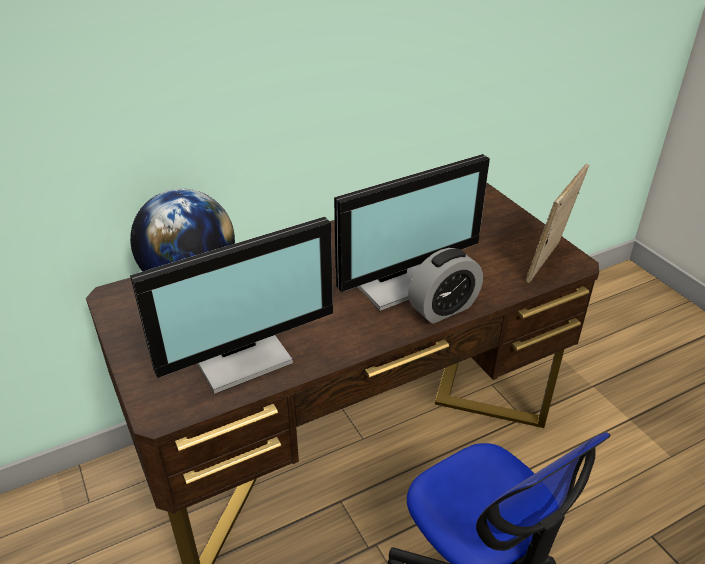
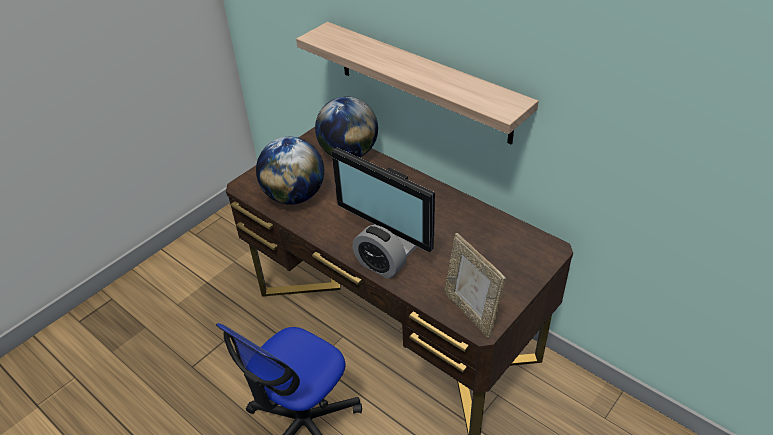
camera: 70 degrees right, 5 degrees up
(241, 355) = (294, 196): monitor -> globe
(267, 100) = (422, 82): none -> shelf
(548, 263) = (470, 312): picture frame -> picture frame turned 135 degrees counterclockwise

